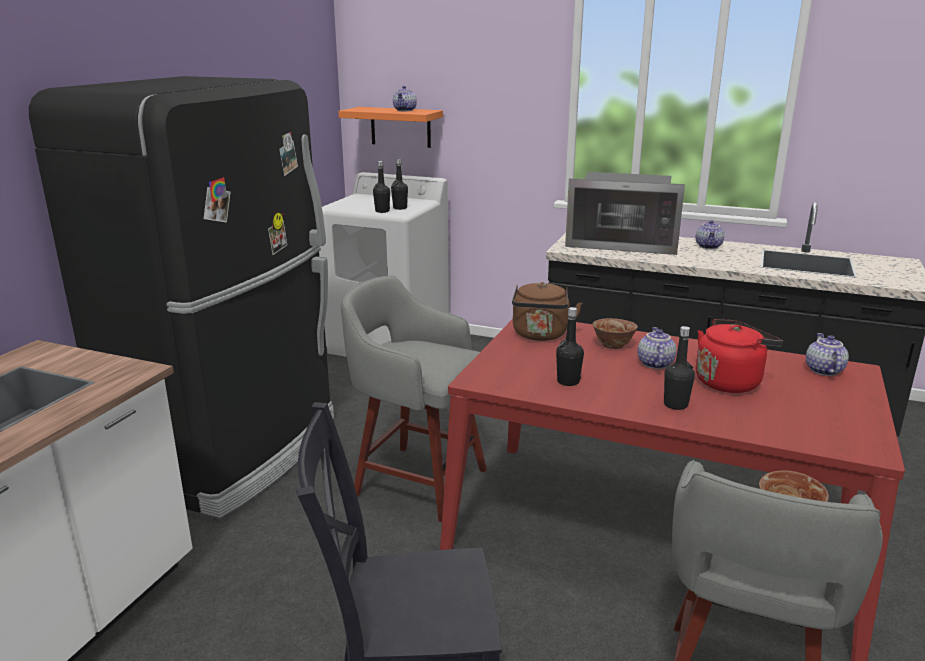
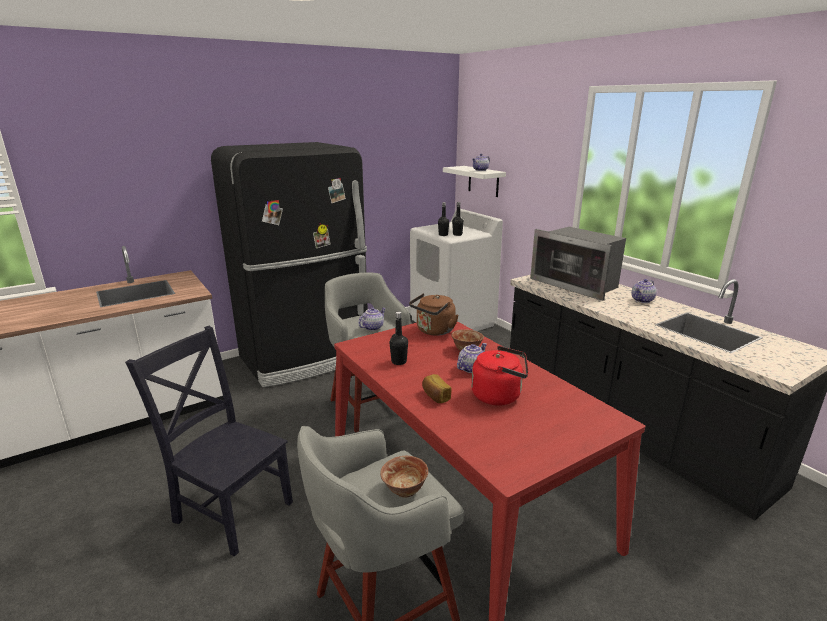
camera: 35 degrees right, 0 degrees up
(400, 127) = (483, 181): orange shelf -> white shelf
(675, 404) = (435, 396): black bottle -> bread
(822, 370) = (586, 412): teapot -> teapot (372, 327)

